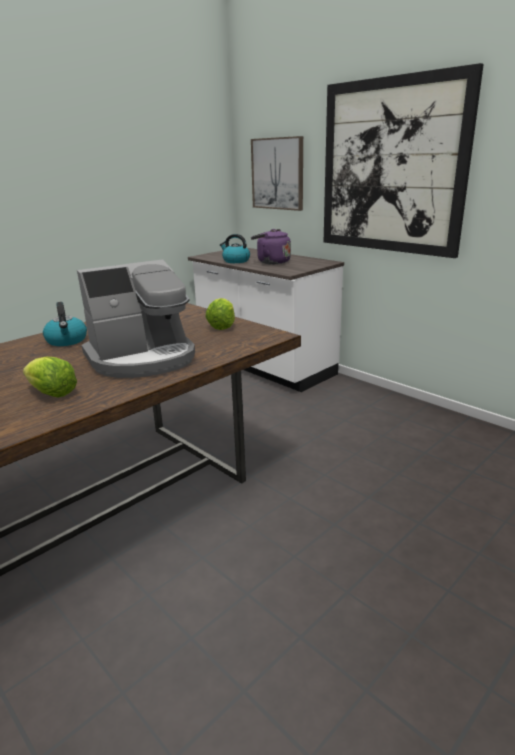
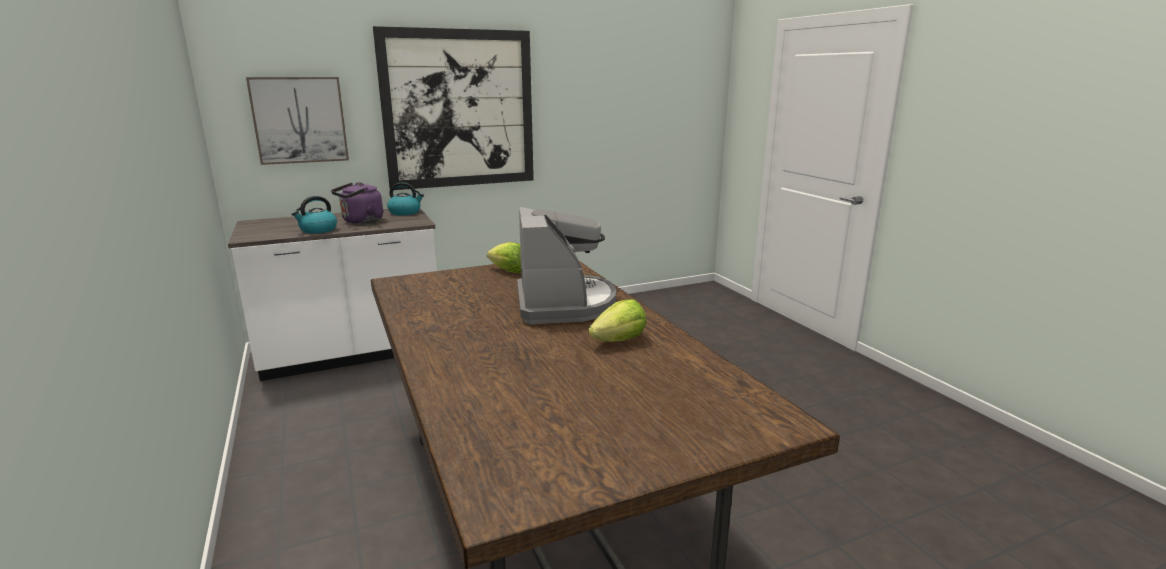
camera: 70 degrees left, 5 degrees down
(67, 341) = (457, 333): kettle -> kettle (405, 212)

